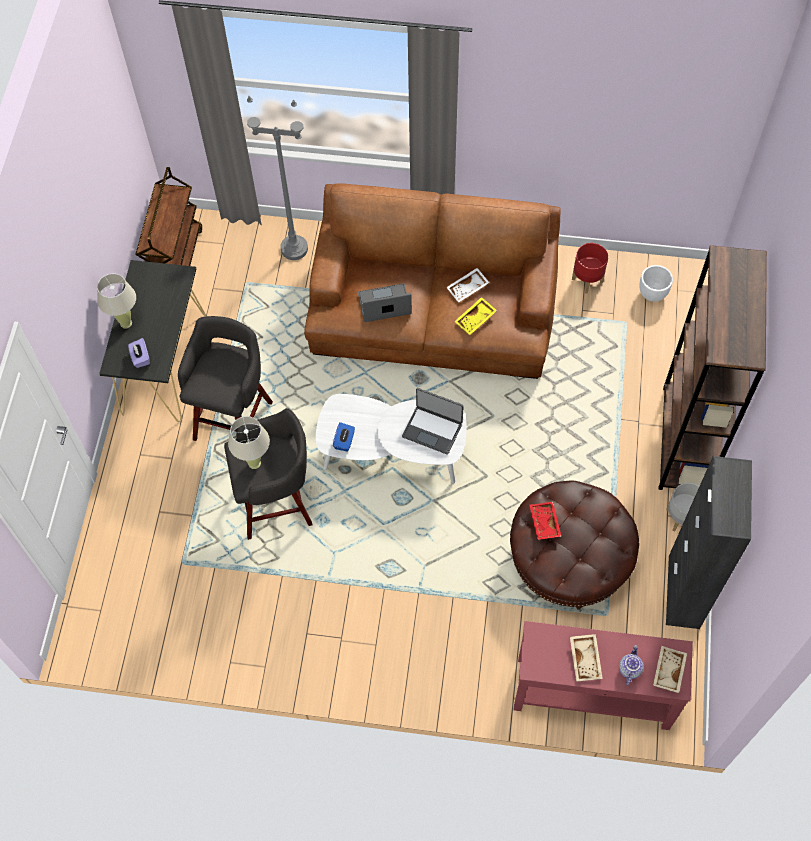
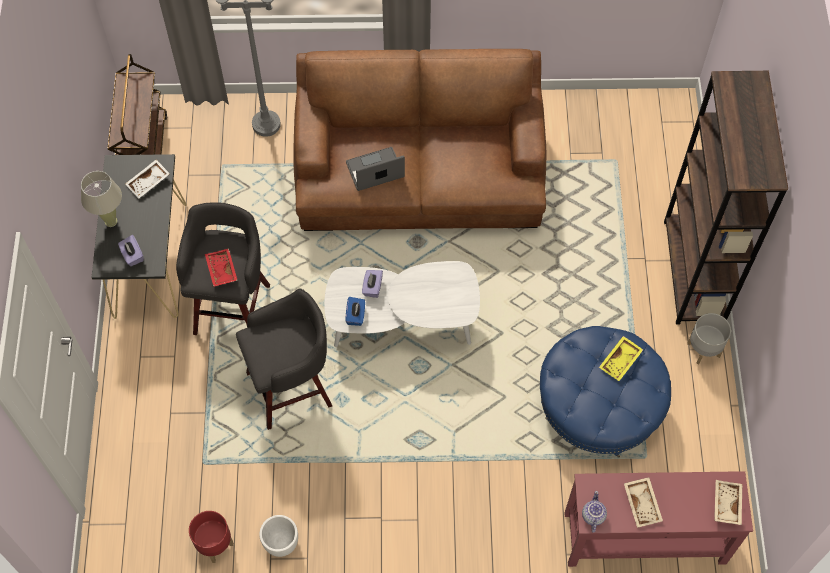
camera: 10 degrees left, 0 degrees up
(254, 463) = (271, 349): beige table lamp -> none
(365, 416) = (372, 287): none -> purple tissue box
(432, 429) = (444, 292): laptop -> none
(468, 288) = (457, 144): white tray -> white tray (149, 182)
(476, 319) = (471, 174): yellow tray -> yellow tray (621, 361)
(543, 523) = (573, 372): red tray -> red tray (221, 270)
(569, 558) = (599, 405): brown ottoman -> blue ottoman
(587, 280) = (570, 122): red planter -> red planter (215, 544)
(629, 668) = (687, 507): teapot -> teapot (592, 515)
(652, 294) = (638, 128): white planter -> white planter (281, 543)
(683, 592) = (718, 424): black cabinet -> none

